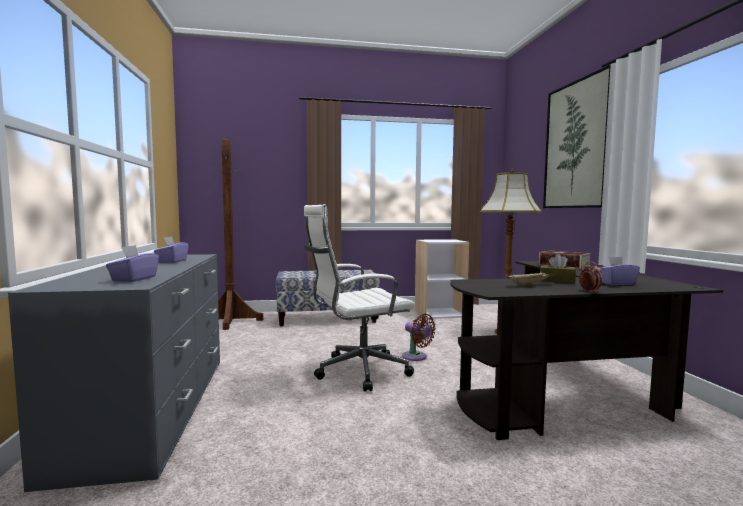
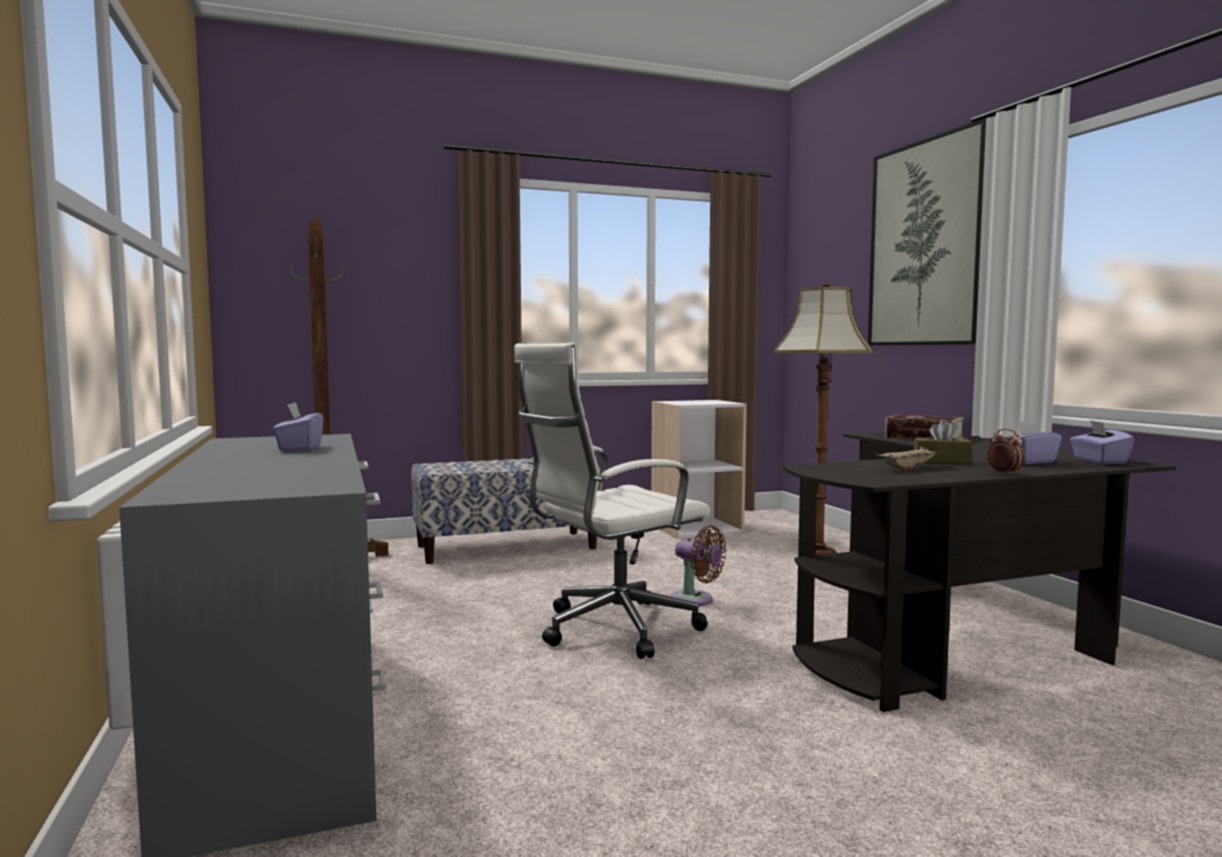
camera: 10 degrees left, 0 degrees up
(134, 279) = (301, 478): purple tissue box -> purple tissue box (1099, 461)

